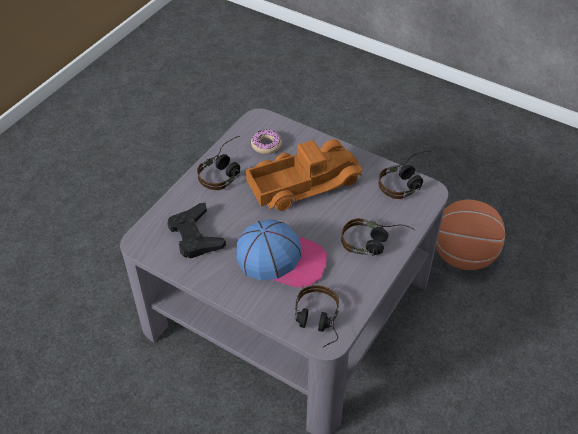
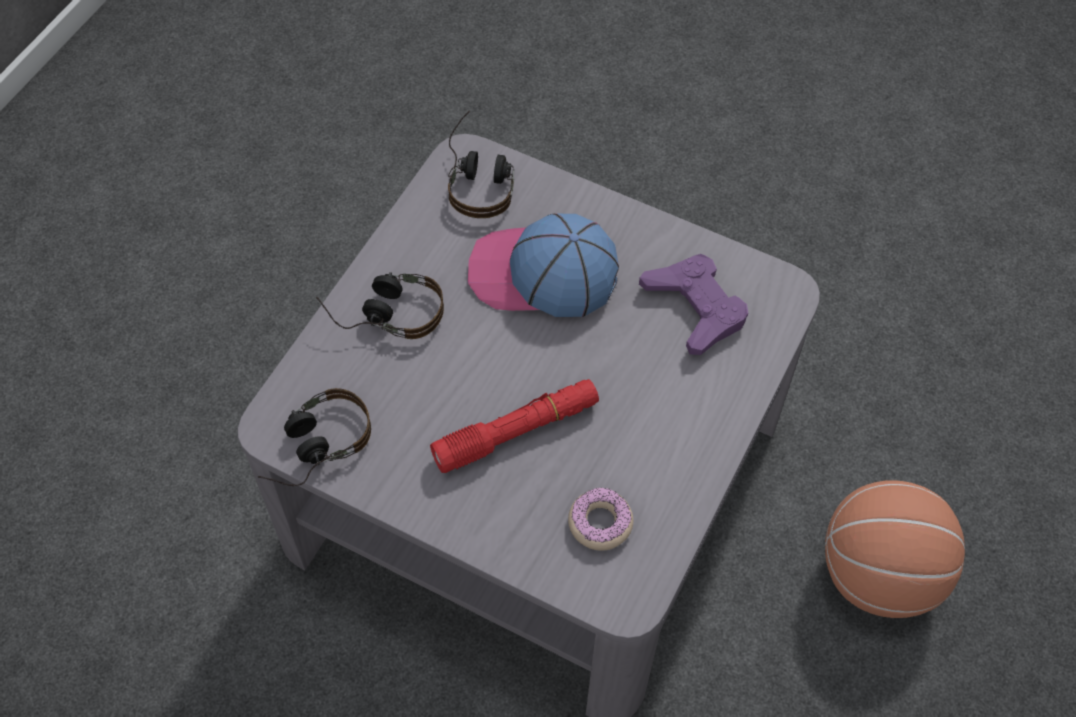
camera: 175 degrees right, 10 degrees up
(195, 236) = (695, 308): black game controller -> purple game controller
(225, 170) = (672, 451): headphones -> none
(303, 182) = (516, 432): toy truck -> red flashlight
(463, 256) = (203, 599): basketball -> basketball (878, 574)

